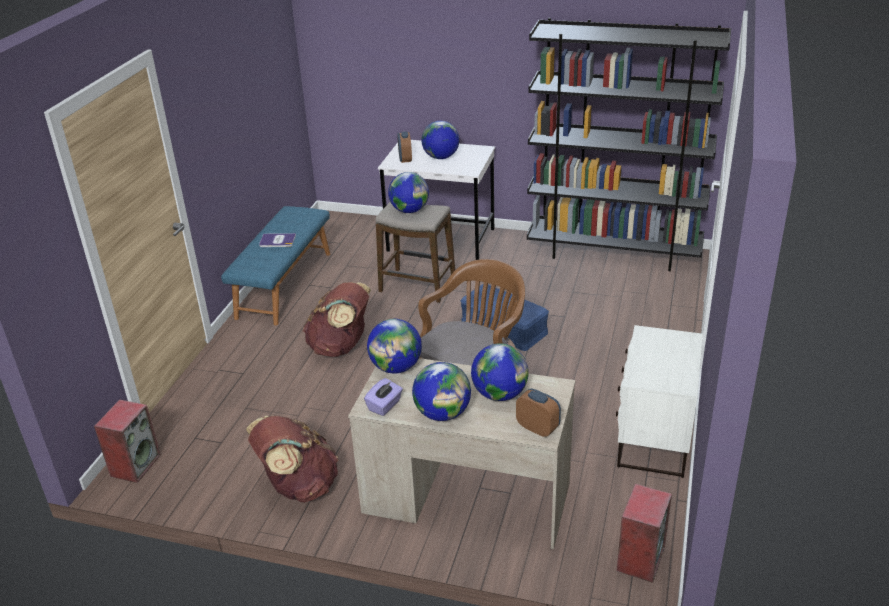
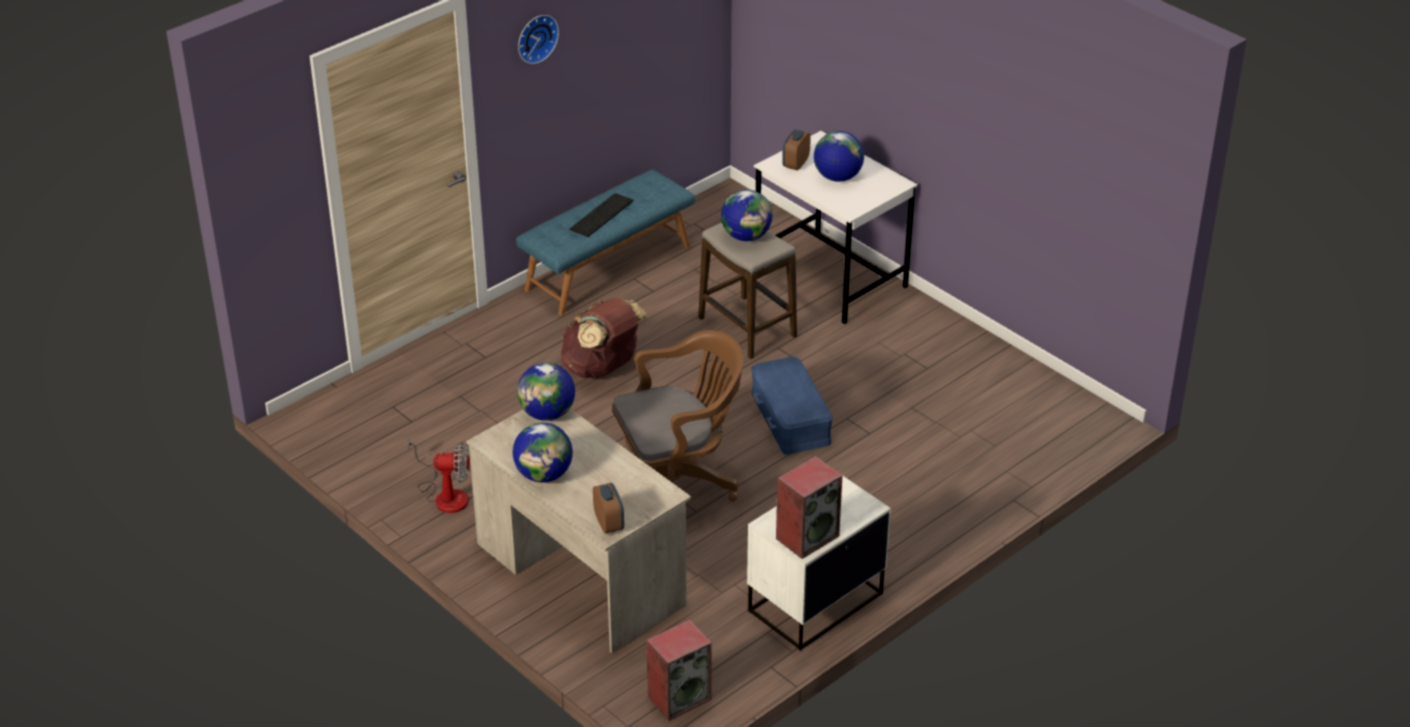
camera: 30 degrees right, 5 degrees up
(135, 465) = (324, 410): speaker -> speaker (807, 536)
(202, 95) = (535, 37): none -> wall clock
(277, 241) = (602, 216): book -> keyboard
(298, 486) = (445, 495): brown backpack -> fan
(385, 406) = (503, 445): purple tissue box -> none
(499, 394) = (610, 479): globe -> none
(614, 253) = (1016, 378): black bookcase -> none

